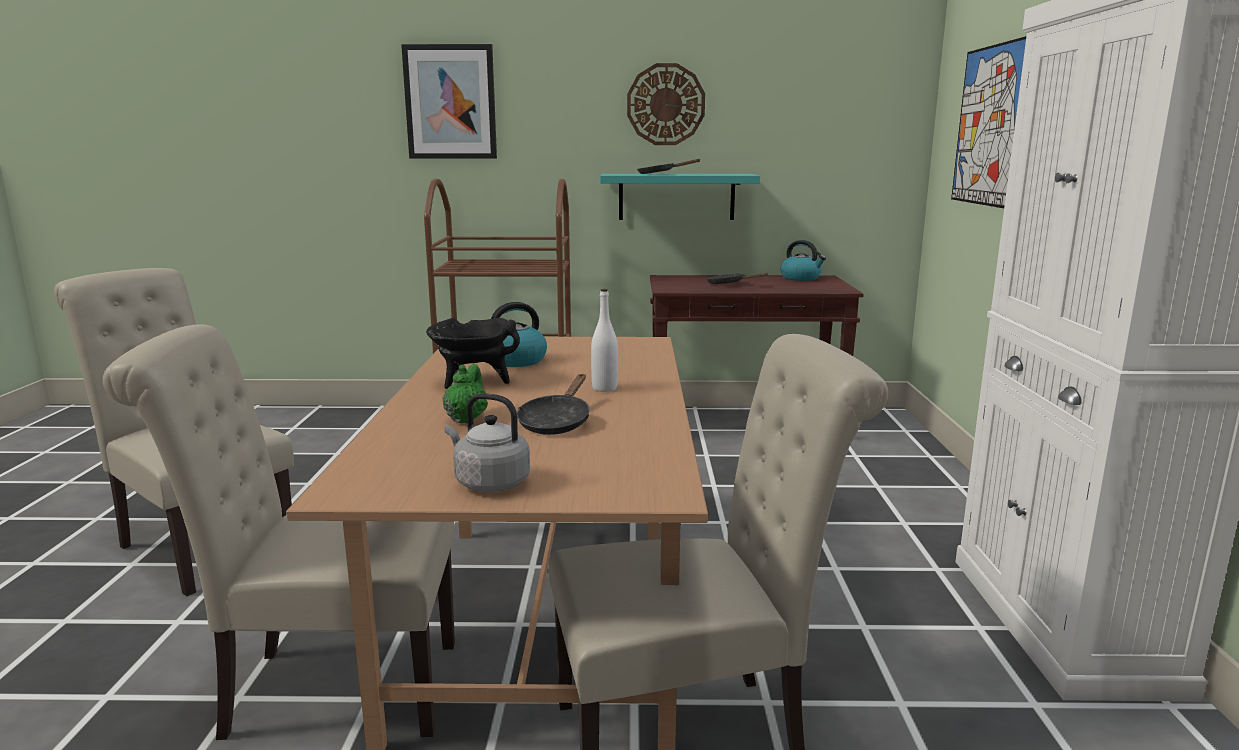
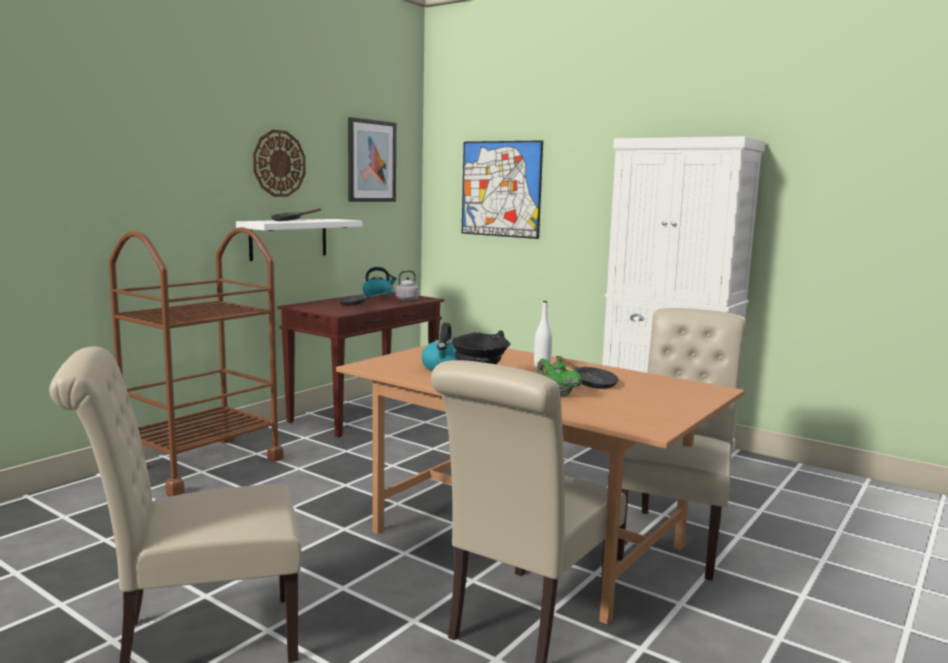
camera: 55 degrees left, 5 degrees down
(450, 102) = (101, 152): picture -> picture (371, 161)
(489, 482) = (671, 407): grey kettle -> grey kettle (405, 299)
(676, 196) = (288, 239): turquoise shelf -> white shelf

